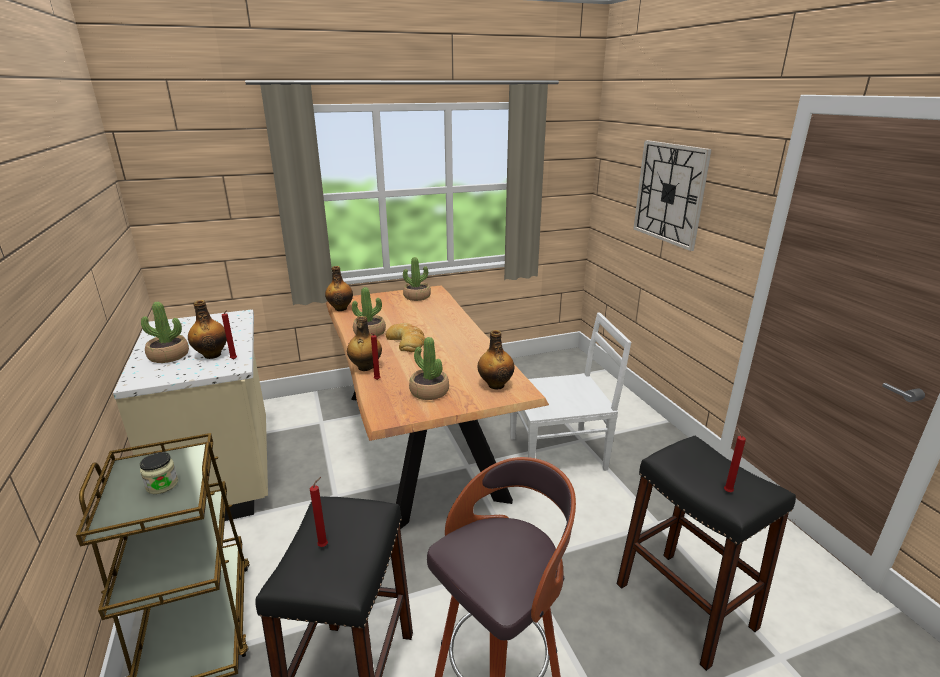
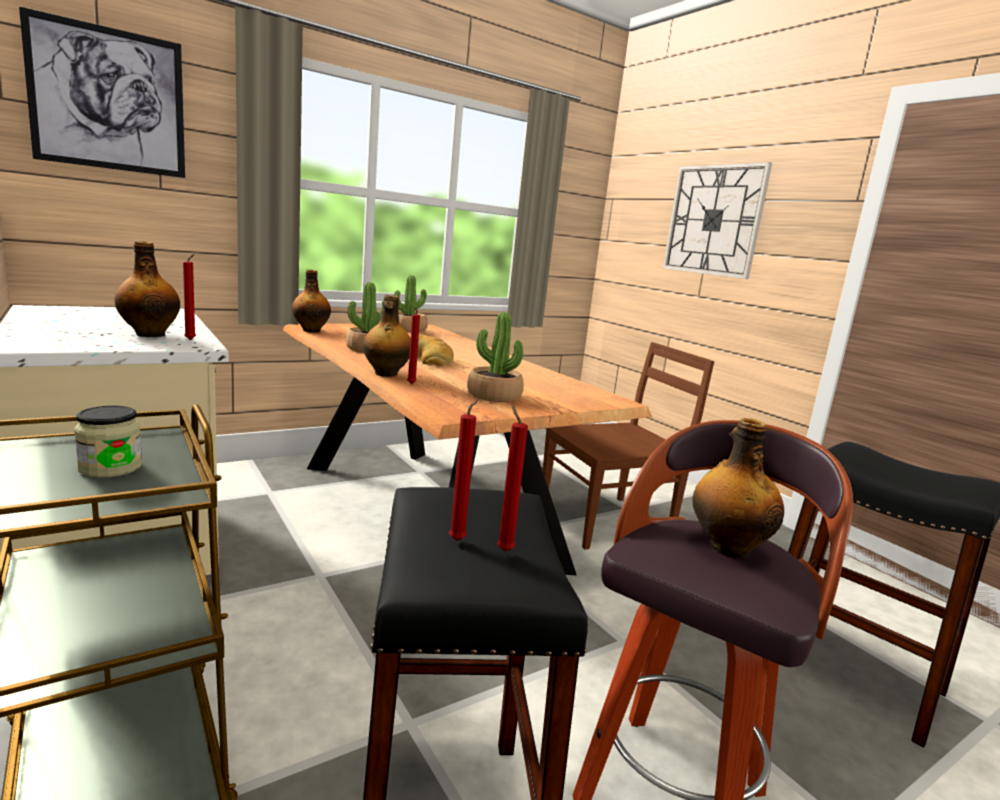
camera: 15 degrees left, 10 degrees down
(169, 356) = (72, 331): potted plant -> none
(189, 167) = (109, 99): none -> picture
(495, 385) = (576, 394): bottle -> bottle (727, 548)
(559, 453) = (608, 521): white chair -> brown chair
(727, 491) = (939, 482): red candle -> red candle (503, 550)

